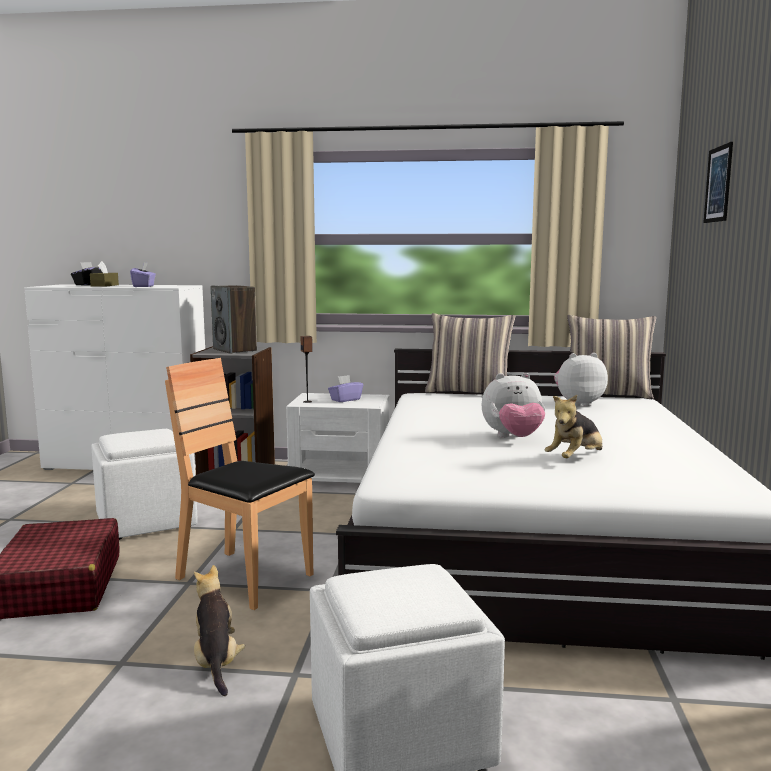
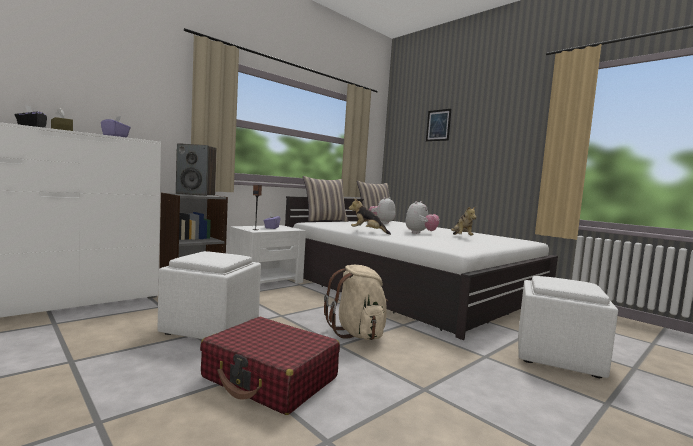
camera: 50 degrees left, 5 degrees down
(216, 662) = (453, 367): plush toy -> plush toy (367, 232)
(244, 578) = (357, 333): brown chair -> beige backpack

